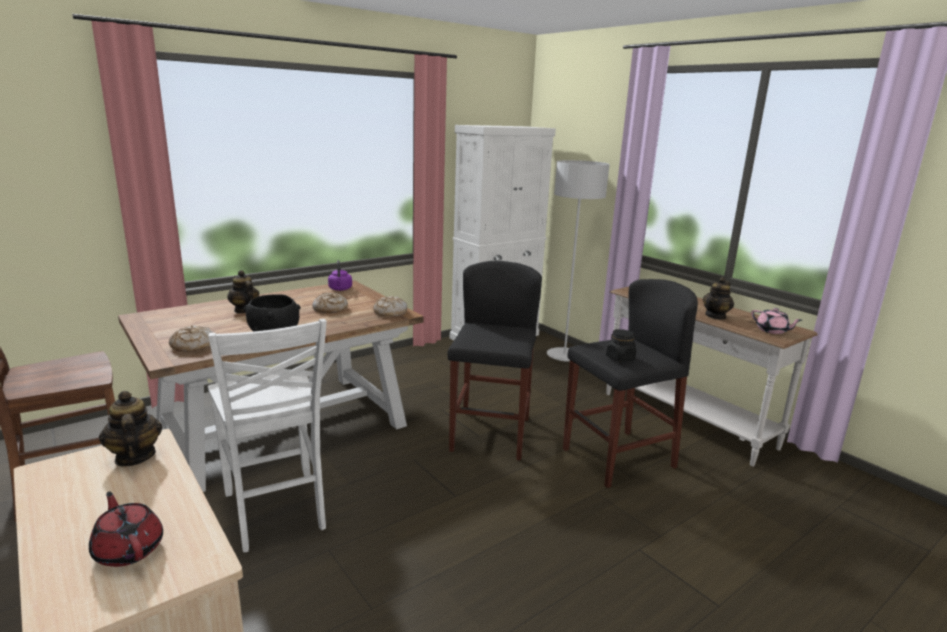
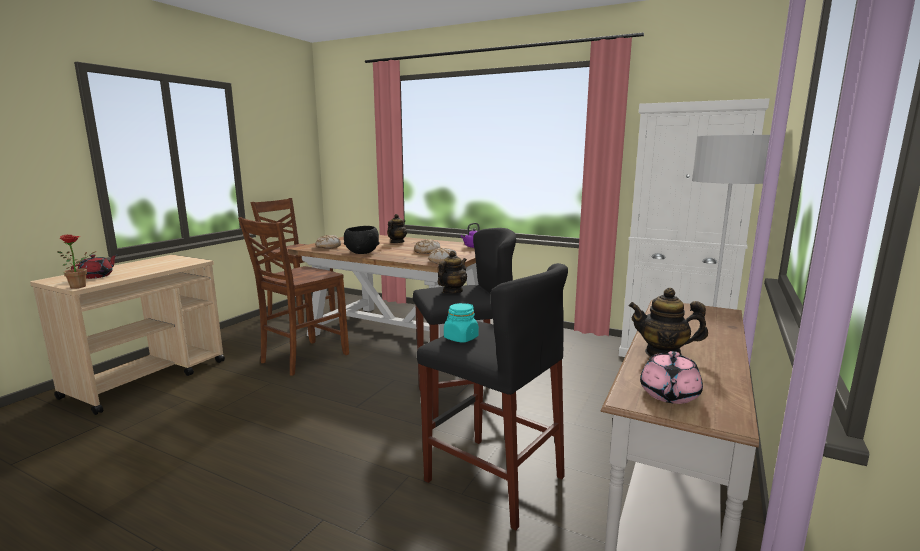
camera: 65 degrees right, 5 degrees down
(134, 457) = (181, 262): teapot -> teapot (452, 291)
(213, 560) = (82, 286): none -> potted plant
(276, 512) = (302, 358): white chair -> brown chair
(620, 358) = (461, 338): black jar -> turquoise jar

